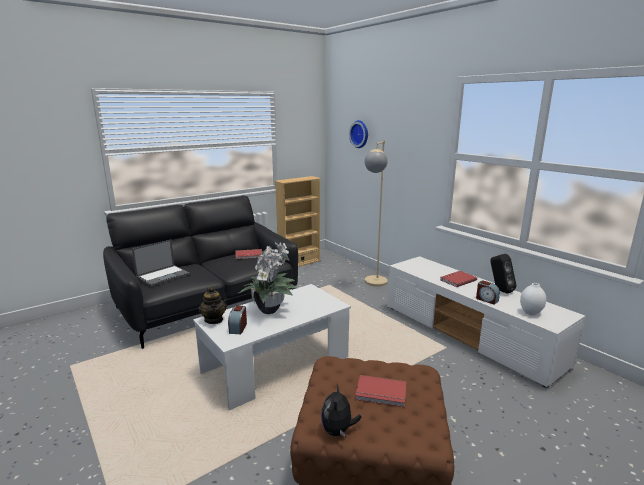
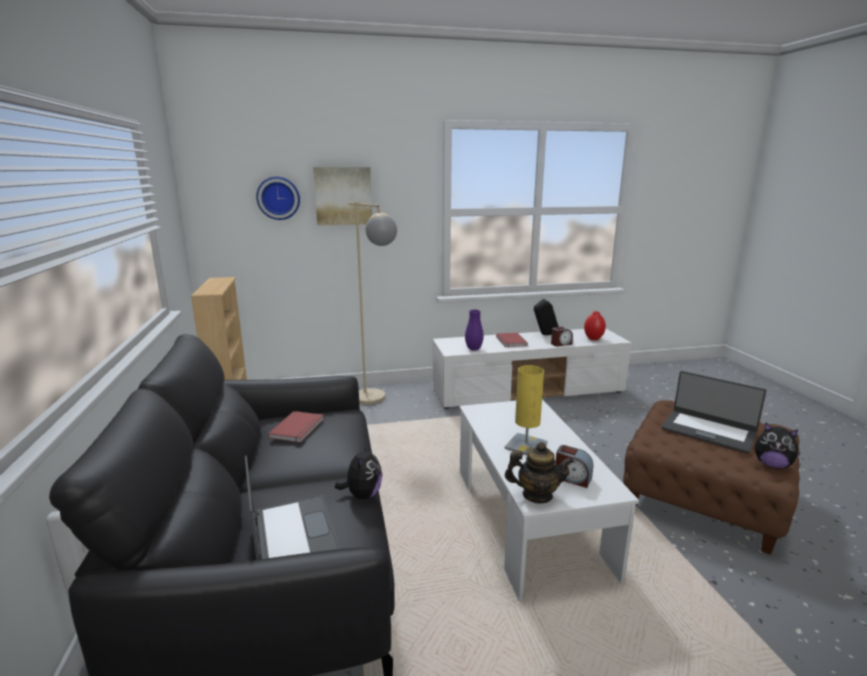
camera: 65 degrees left, 0 degrees up
(200, 282) = (362, 495): none -> plush toy
(270, 310) = (526, 445): potted plant -> yellow table lamp
(381, 393) = (708, 431): red book -> laptop
(390, 135) = (343, 196): none -> picture
(417, 271) = (473, 349): none -> purple vase
(530, 313) = (593, 339): white vase -> red vase

